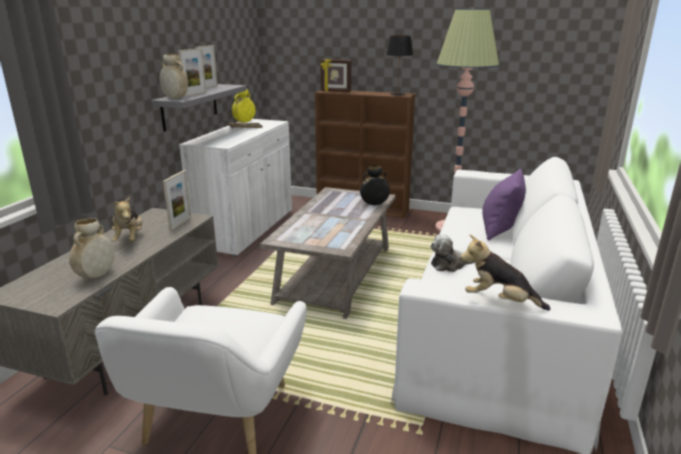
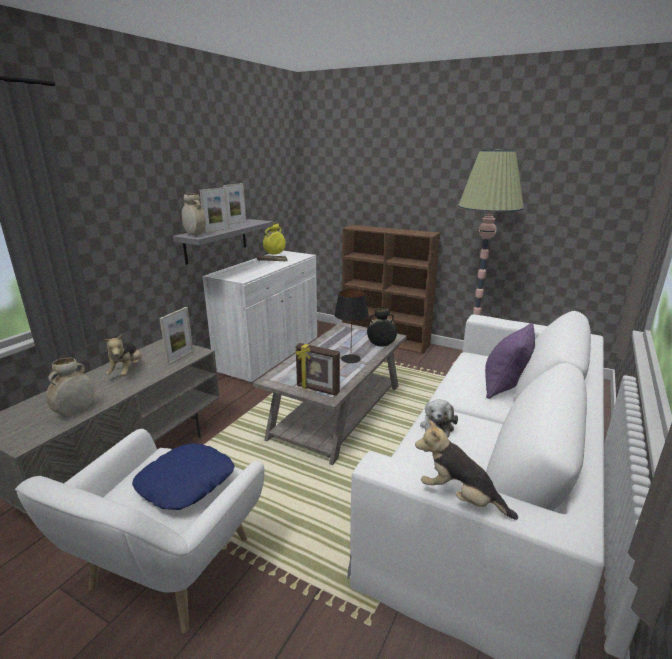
camera: 10 degrees right, 0 degrees up
(232, 327) = (185, 482): none -> blue pillow
(335, 91) = (362, 228): picture frame -> picture frame (317, 389)
(397, 94) = (421, 233): black table lamp -> black table lamp (350, 359)
(450, 265) = (437, 426): plush toy -> plush toy turned 75 degrees counterclockwise

